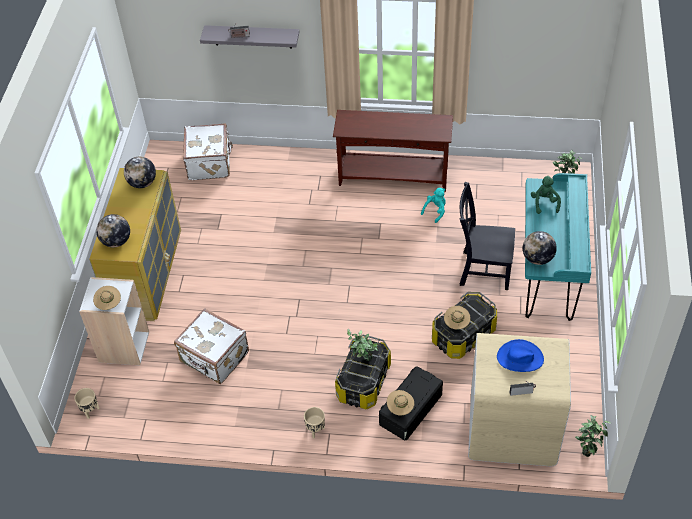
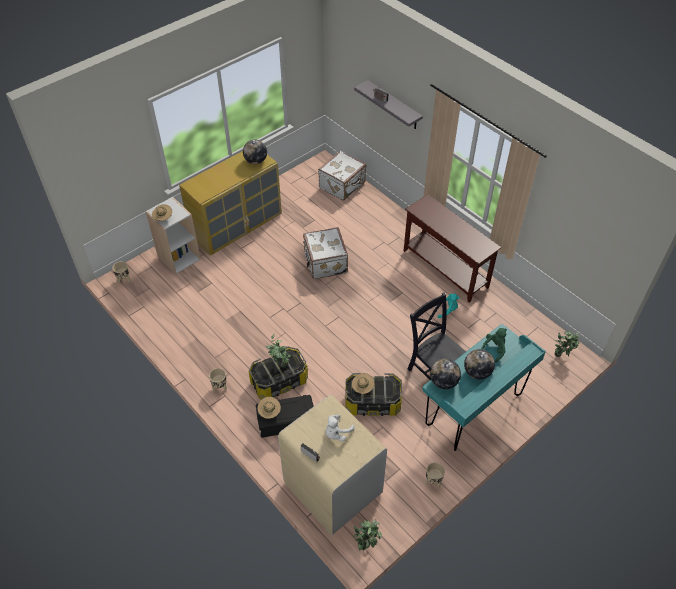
camera: 40 degrees right, 0 degrees up
(116, 241) = (203, 184): globe -> globe (477, 372)
(214, 358) = (215, 300): white suitcase -> white suitcase (324, 263)
(520, 358) = (337, 433): blue hat -> white plush toy
(581, 358) = (433, 481): none -> beige planter

